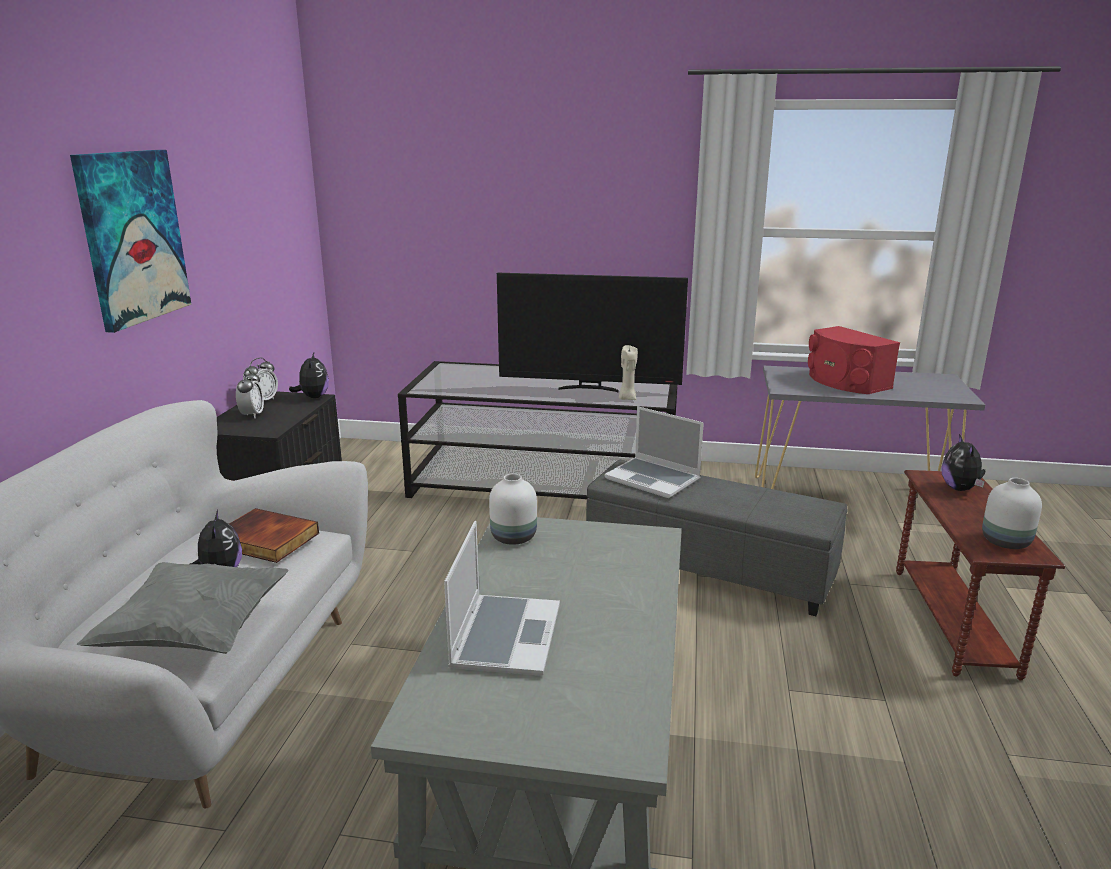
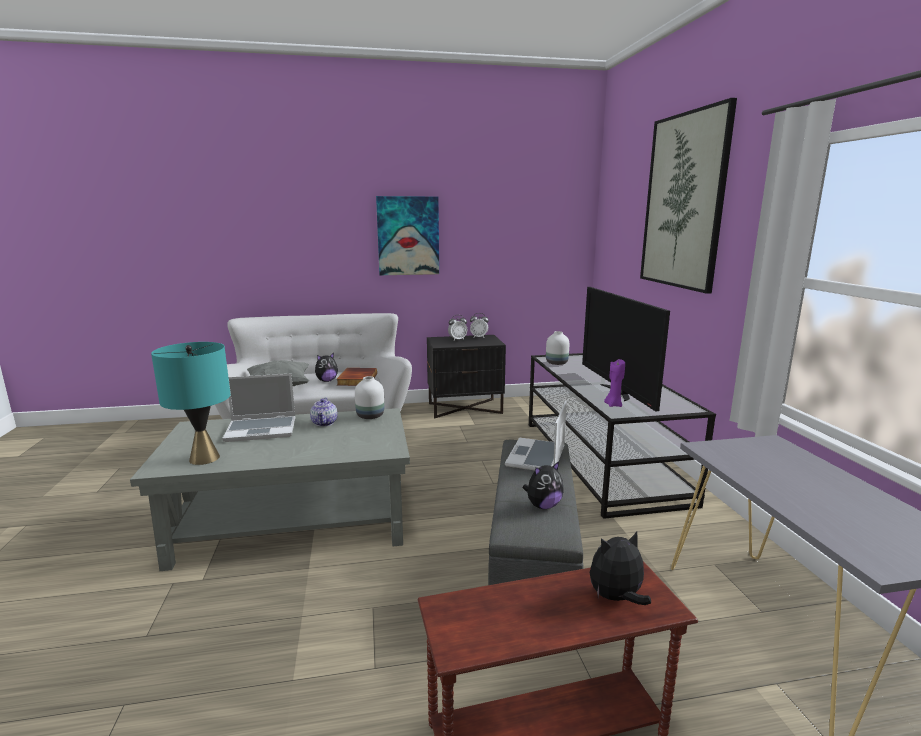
camera: 70 degrees right, 5 degrees down
(313, 397) = (495, 342): plush toy -> plush toy (543, 506)
(516, 576) = (325, 423): none -> teapot
(541, 154) = (683, 201): none -> picture
(608, 696) = (205, 458): none -> turquoise table lamp
(627, 398) = (613, 405): beige candle -> purple candle
(845, 382) = (794, 477): red speaker -> none
(1005, 541) = (479, 625): white vase -> white vase (557, 363)

